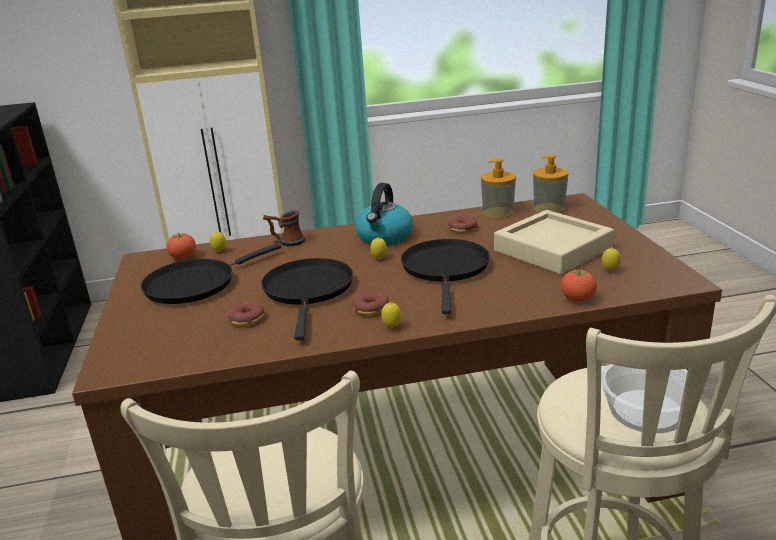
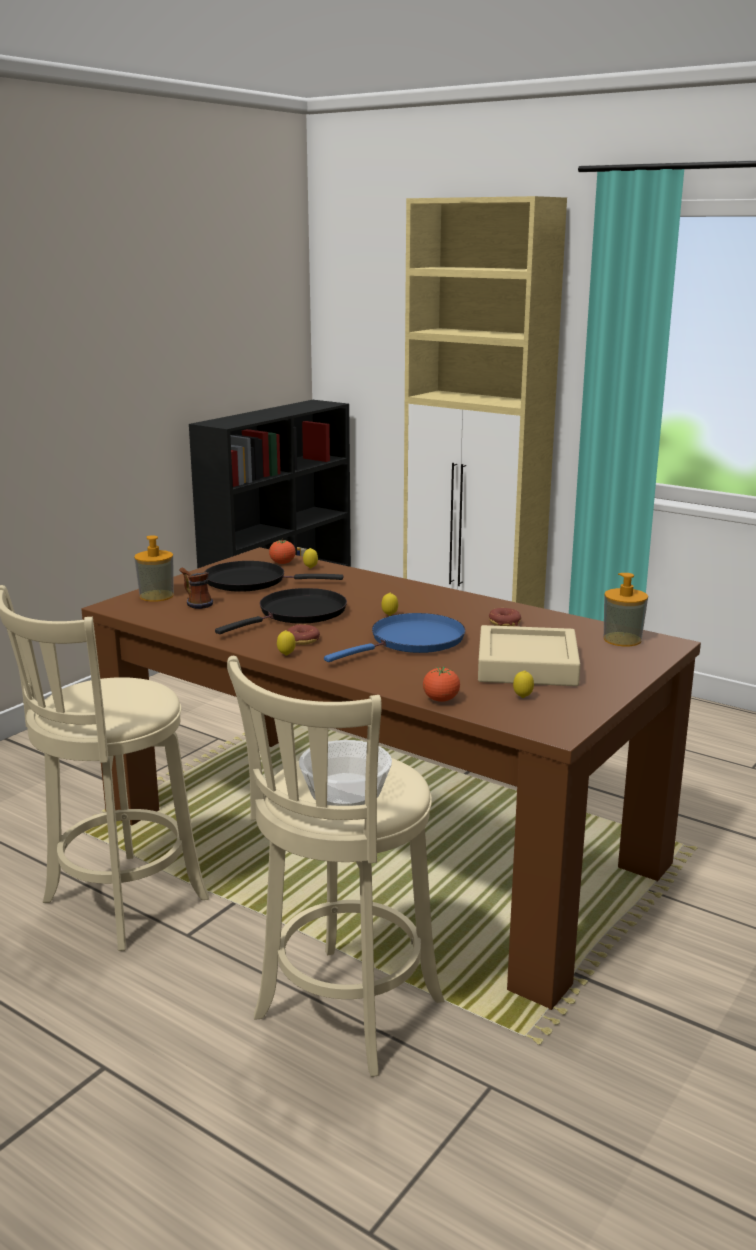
camera: 45 degrees right, 5 degrees down
(247, 319) = (228, 613): donut -> none
(286, 242) = (362, 579): mug -> mug (195, 603)
(384, 237) = (433, 604): kettle -> none
(446, 269) = (412, 641): black frying pan -> blue frying pan
(498, 213) = (568, 624): soap dispenser -> soap dispenser (156, 596)

